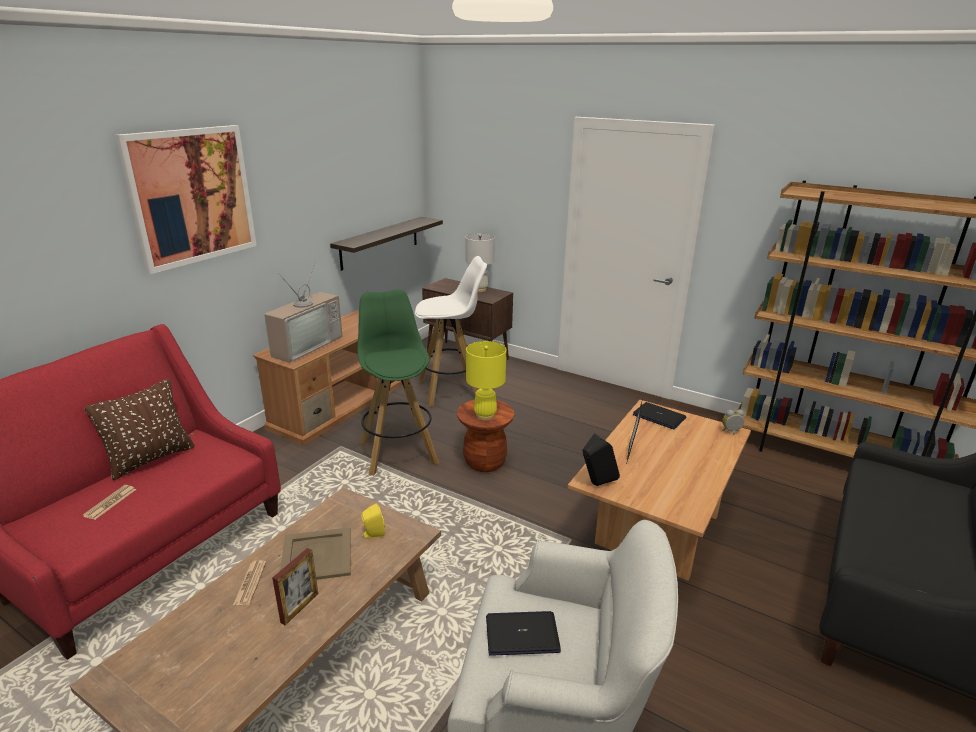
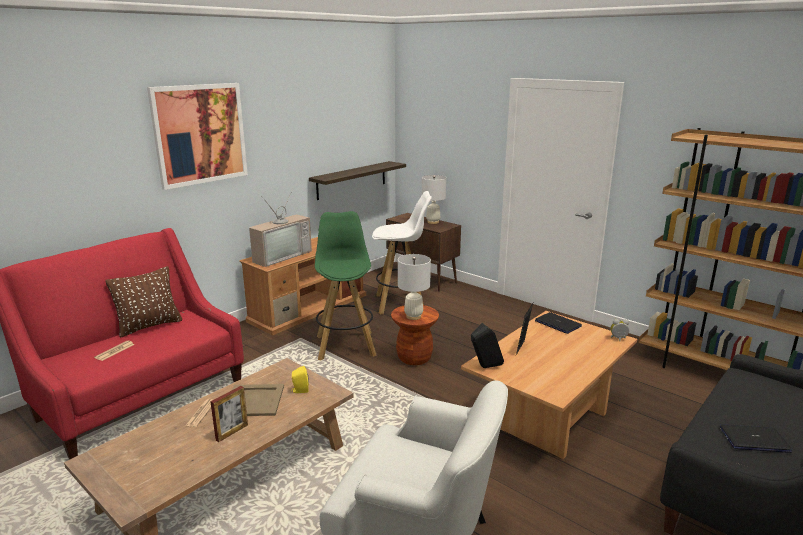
camera: 10 degrees right, 5 degrees down
(485, 415) = (413, 316): yellow table lamp -> white table lamp
(522, 634) = (390, 462): laptop -> laptop (754, 439)

